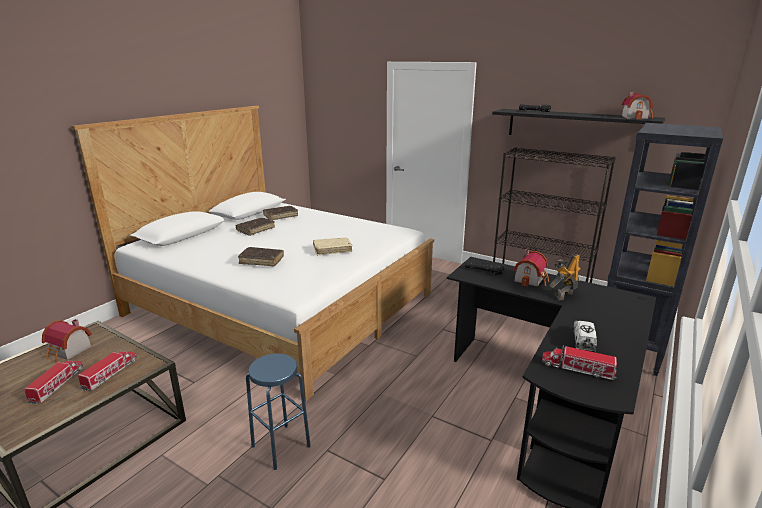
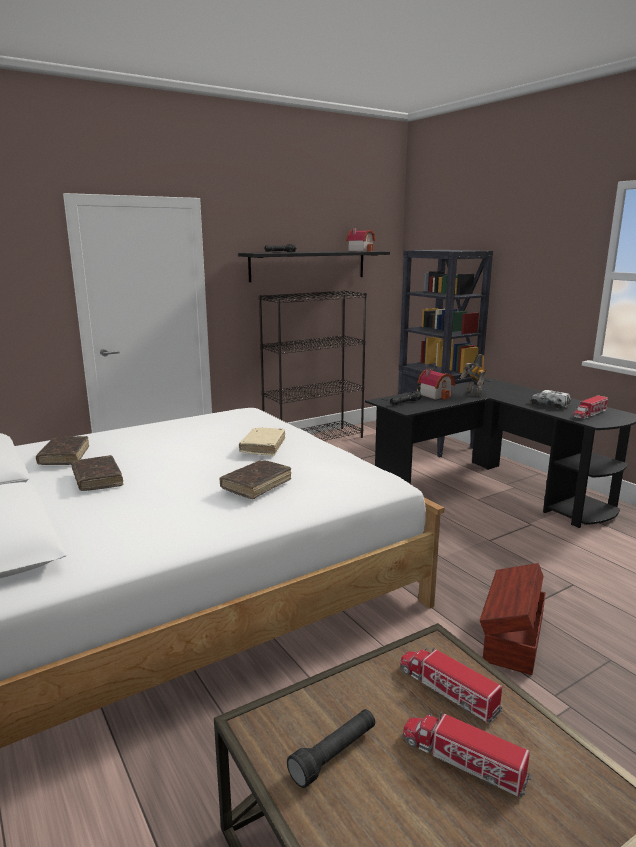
camera: 65 degrees left, 5 degrees down
(69, 351) = (334, 755): toy house -> black flashlight
(281, 446) = (512, 638): blue stool -> brown storage box

